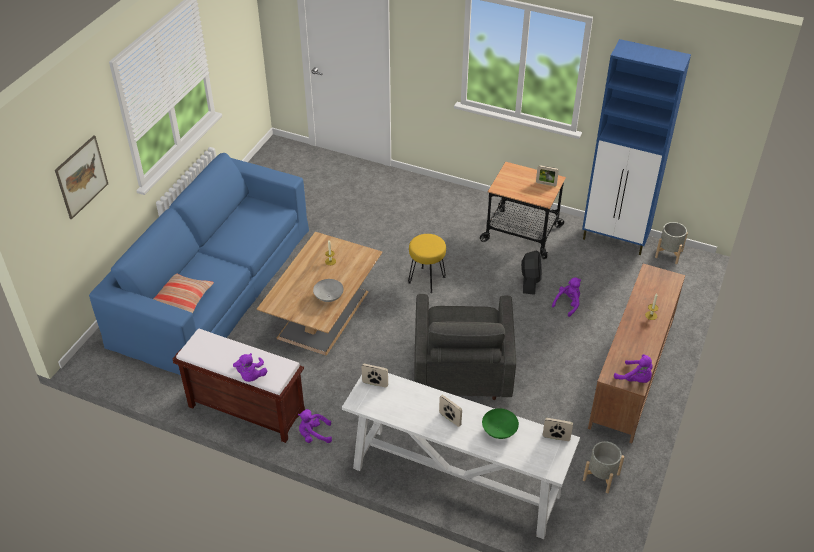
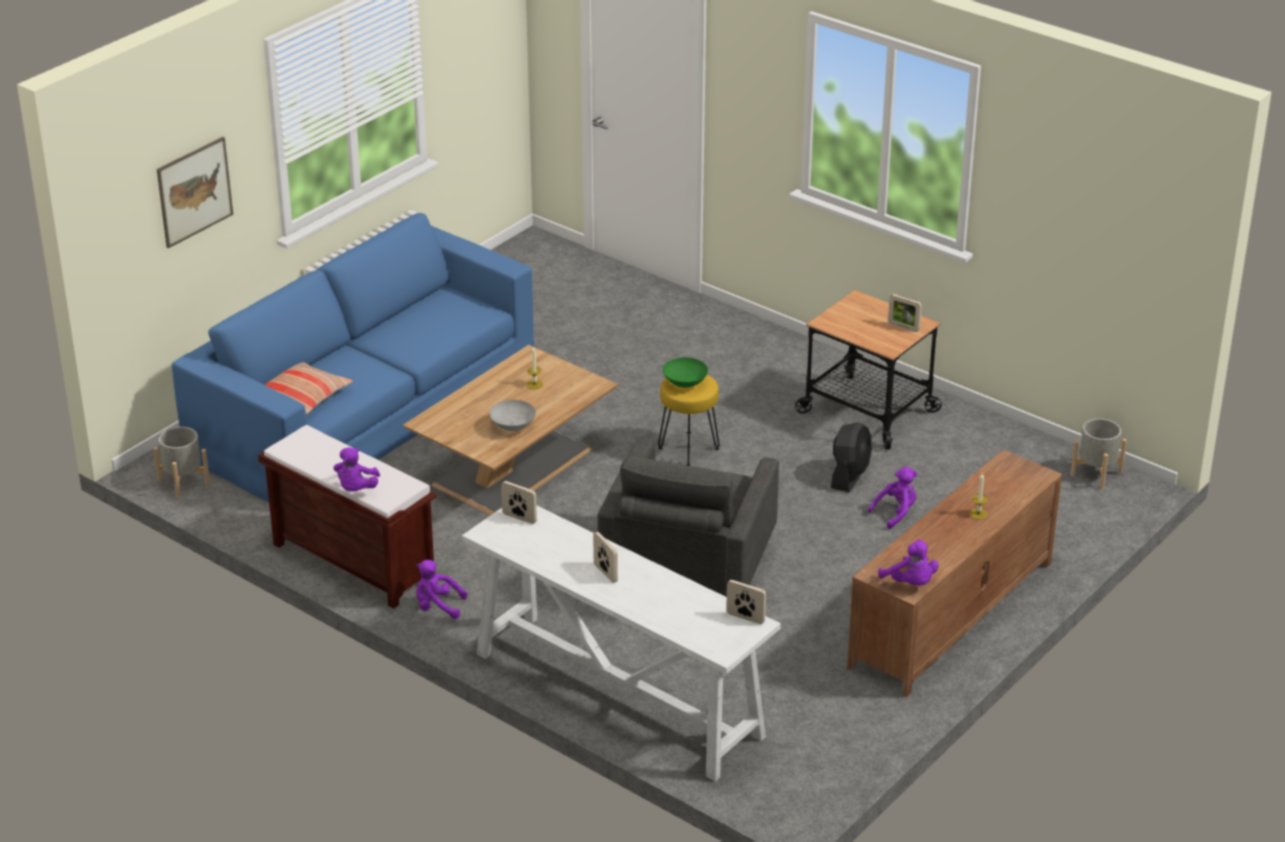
camera: 15 degrees right, 10 degrees down
(499, 431) = (668, 597): green bowl -> green bowl (684, 384)
(601, 477) = (838, 727): grey planter -> grey planter (184, 482)
(615, 240) = (1017, 442): blue cabinet -> none

